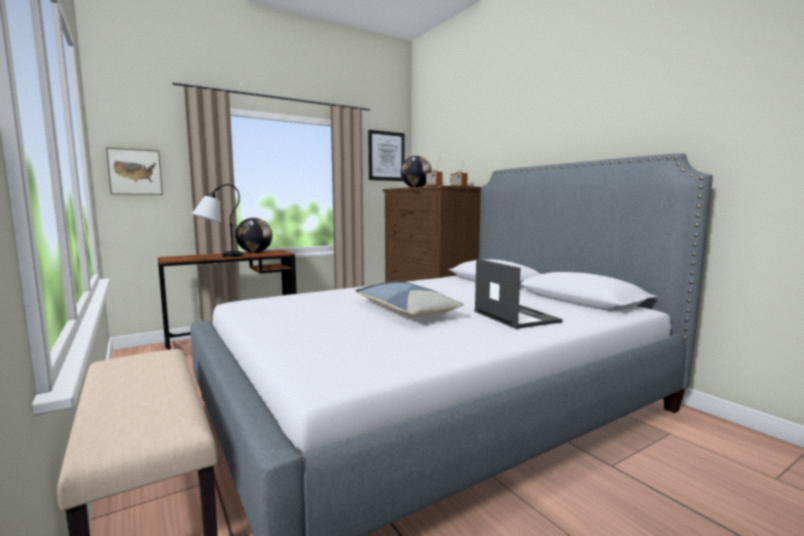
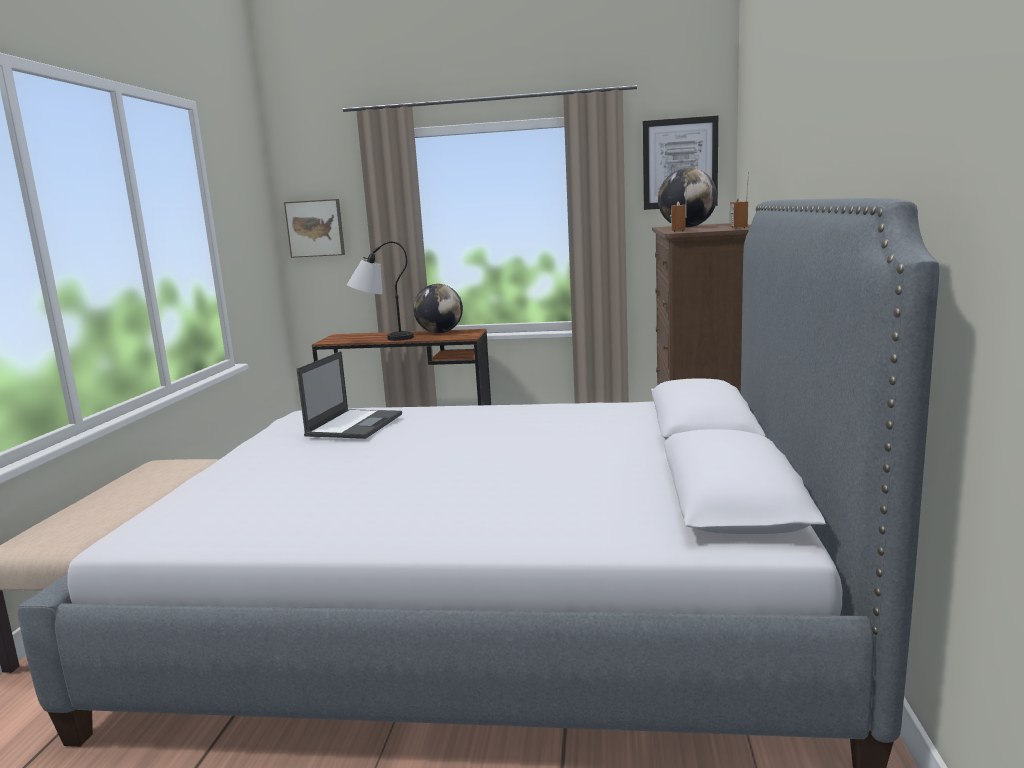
camera: 40 degrees right, 5 degrees up
(405, 310) = (414, 460): pillow -> none
(515, 316) = (515, 503): laptop -> laptop (355, 424)

